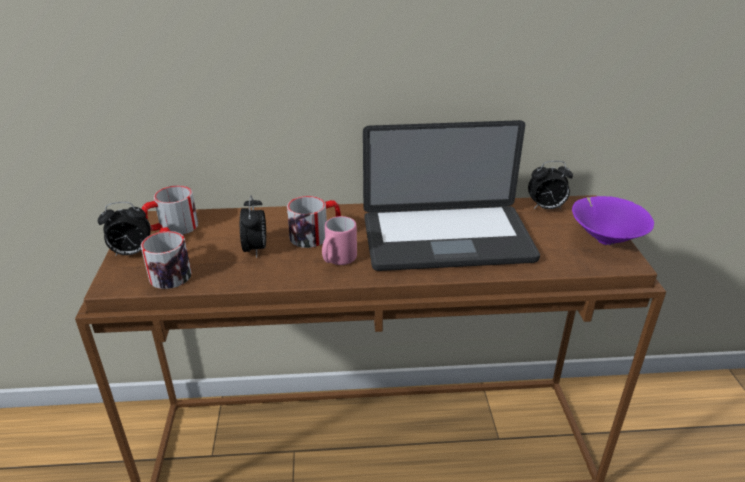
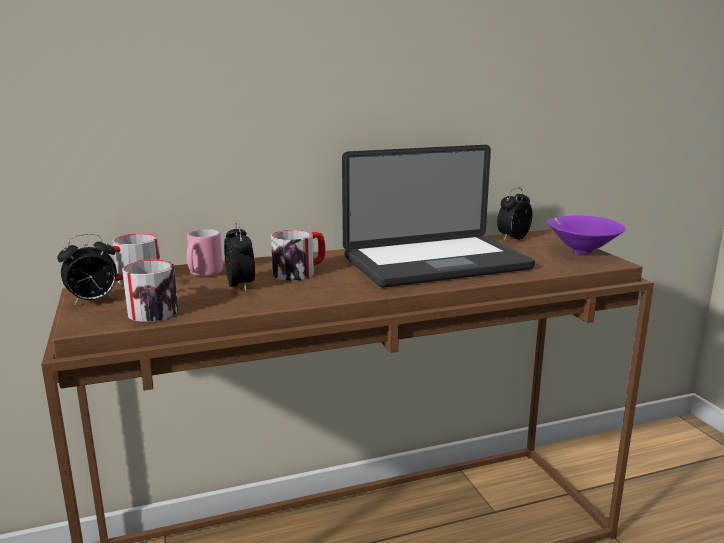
camera: 15 degrees left, 15 degrees down
(338, 260) = (336, 285): pink mug -> pink mug (203, 274)
(546, 208) = (512, 239): alarm clock -> alarm clock turned 150 degrees clockwise

